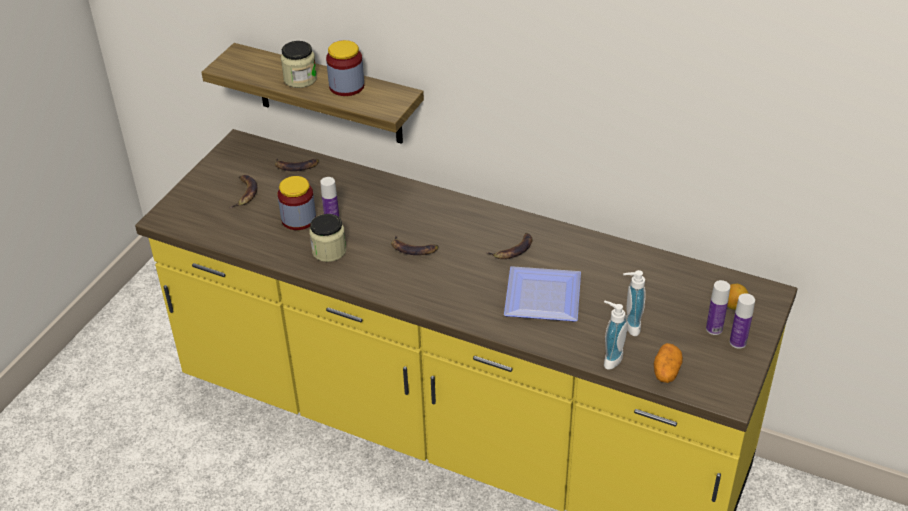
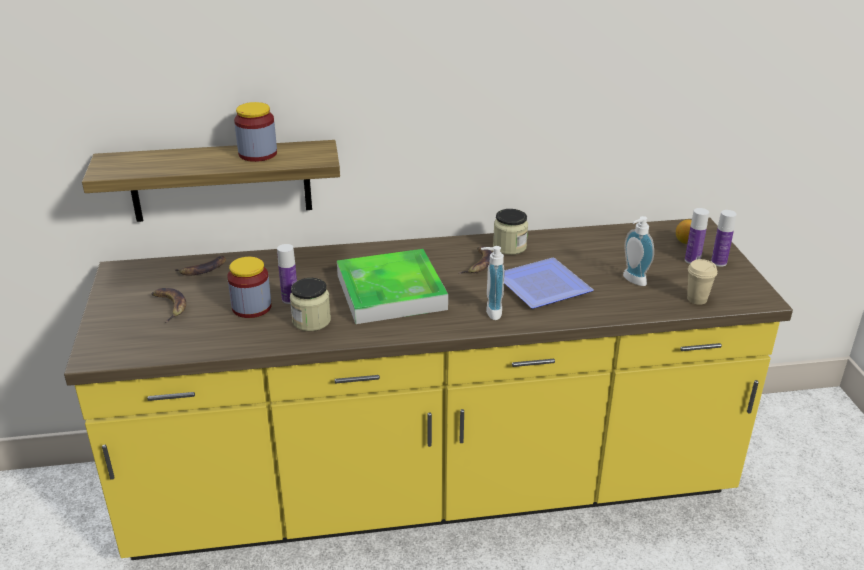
camera: 35 degrees left, 10 degrees down
(300, 79) = (202, 160): jar -> jar (509, 247)
(413, 249) = (391, 292): banana -> tray
(610, 358) = (646, 307): soap dispenser -> soap dispenser (490, 312)
(666, 371) = (697, 299): potato -> beige cup

